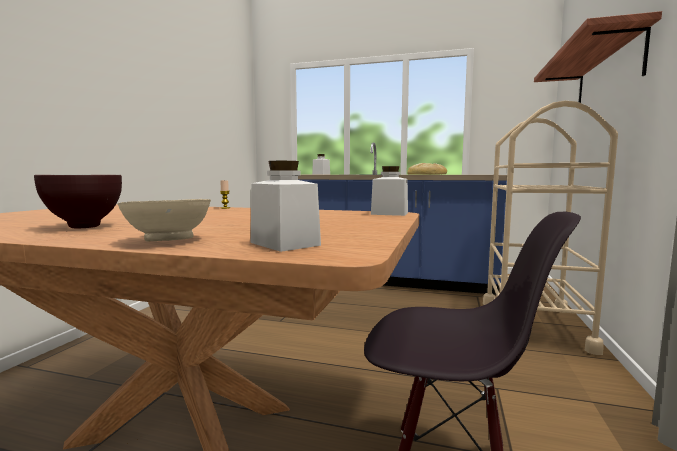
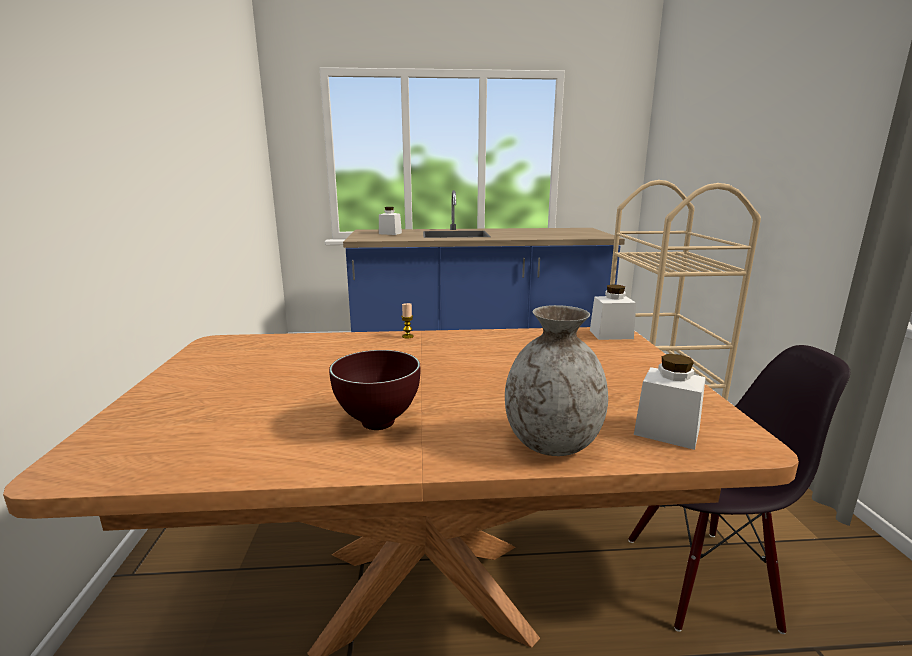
camera: 20 degrees left, 10 degrees up
(170, 240) = (551, 443): beige bowl -> grey vase
(427, 174) = (520, 231): bread -> none
(607, 73) = (736, 141): shelf -> none

